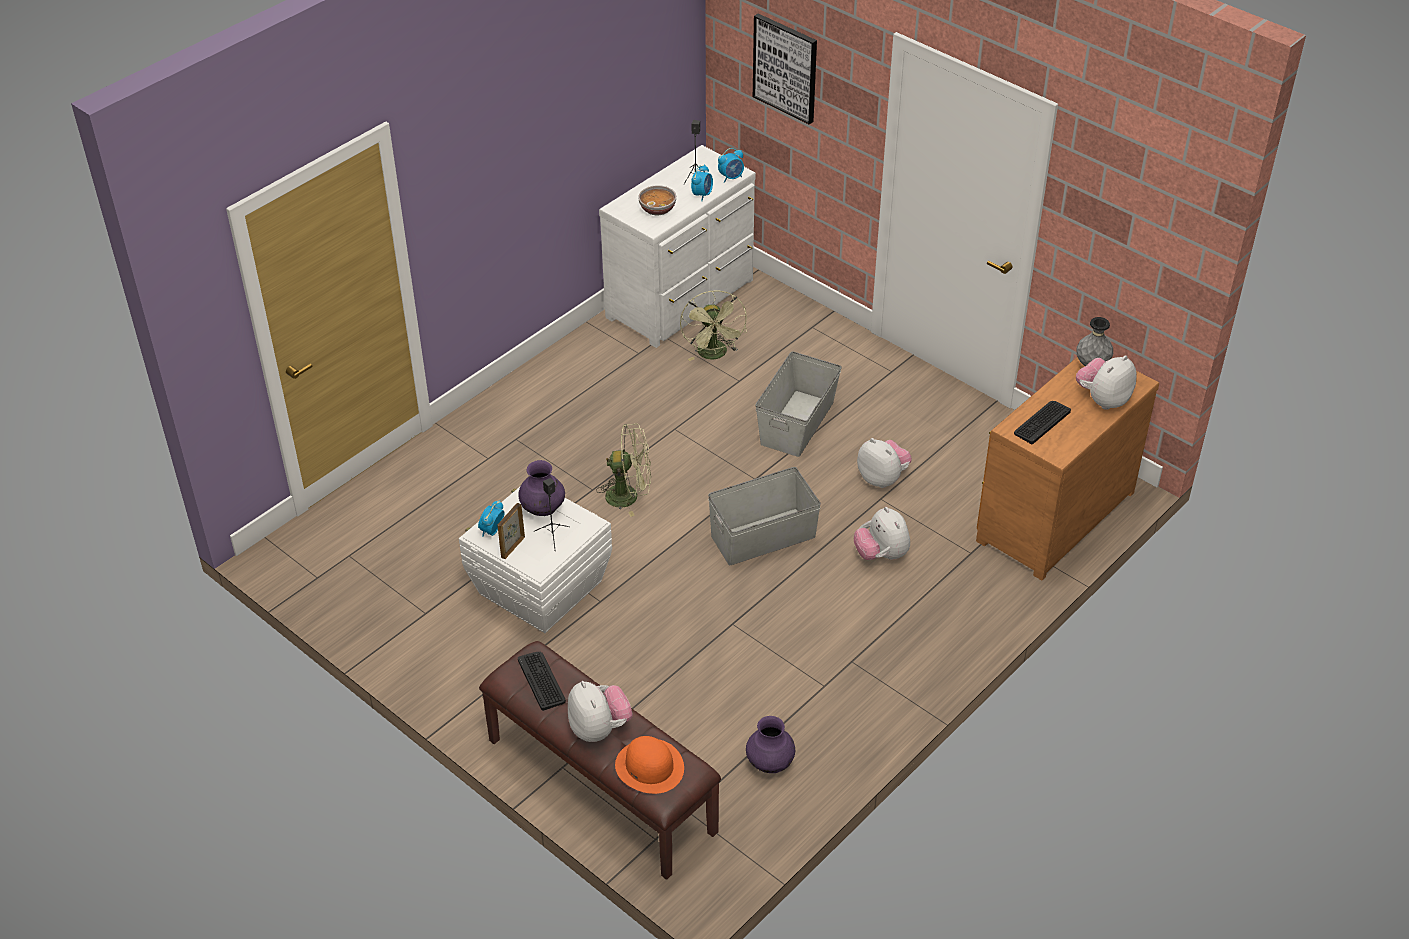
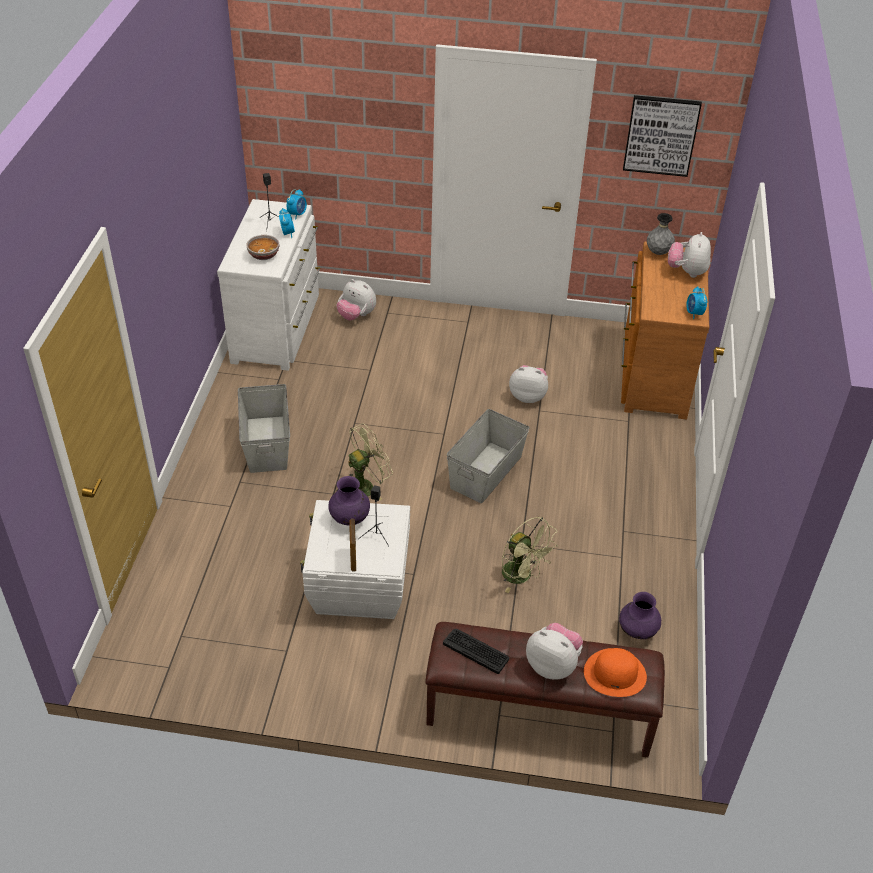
camera: 35 degrees left, 0 degrees up
(492, 531) = (325, 554): alarm clock -> alarm clock (694, 313)
(714, 355) = (336, 358): green fan -> green fan (522, 576)
(786, 68) = (327, 108): picture -> picture (661, 135)
(798, 423) = (437, 382): grey storage box -> grey storage box (267, 443)
(881, 555) = (574, 448): plush toy -> plush toy (356, 315)
(1041, 422) = (666, 301): keyboard -> none

